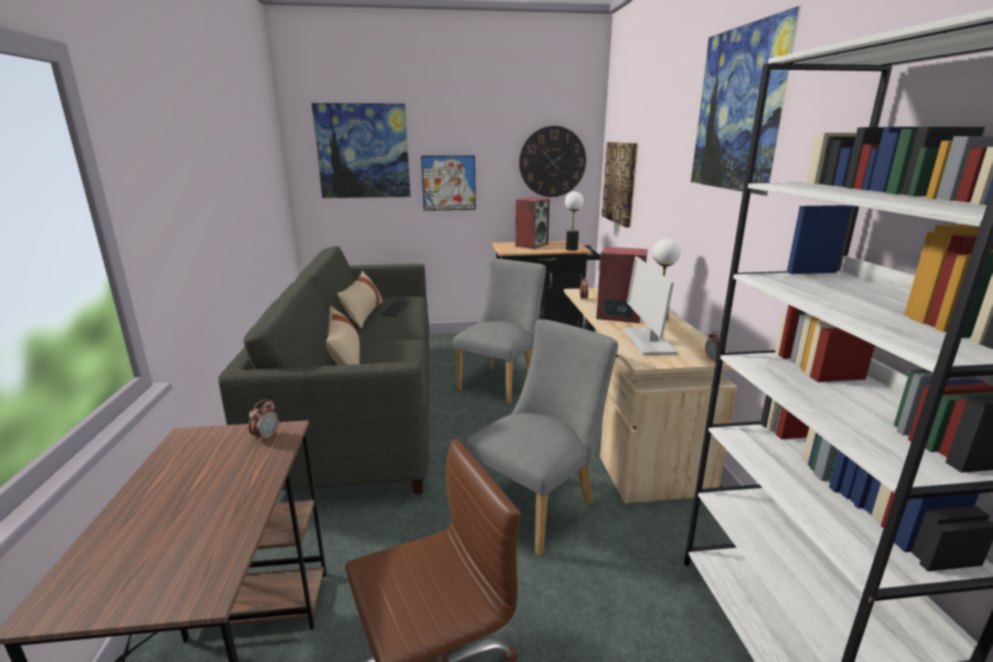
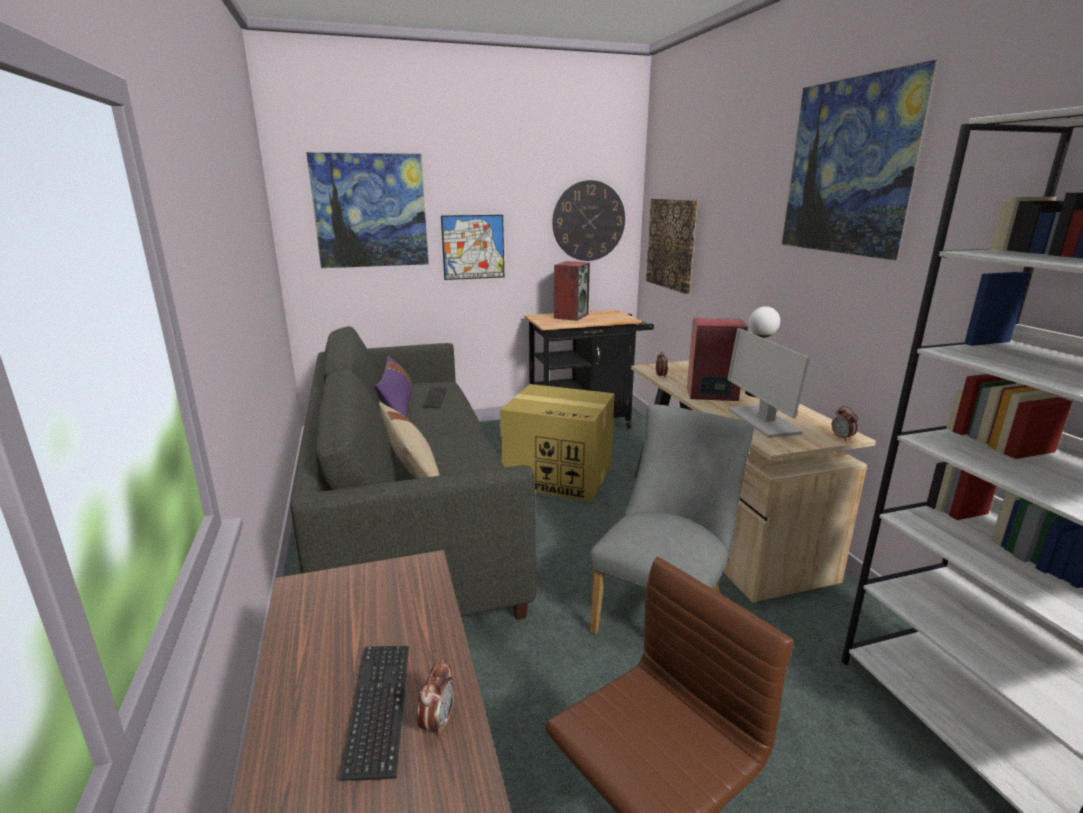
camera: 10 degrees left, 0 degrees up
(184, 526) = (379, 708): none -> keyboard
(266, 437) = (406, 577): alarm clock -> alarm clock (438, 723)
(363, 314) = (398, 407): beige pillow -> purple pillow
(501, 382) = (560, 475): grey chair -> cardboard box
(571, 249) = (619, 319): table lamp -> none

